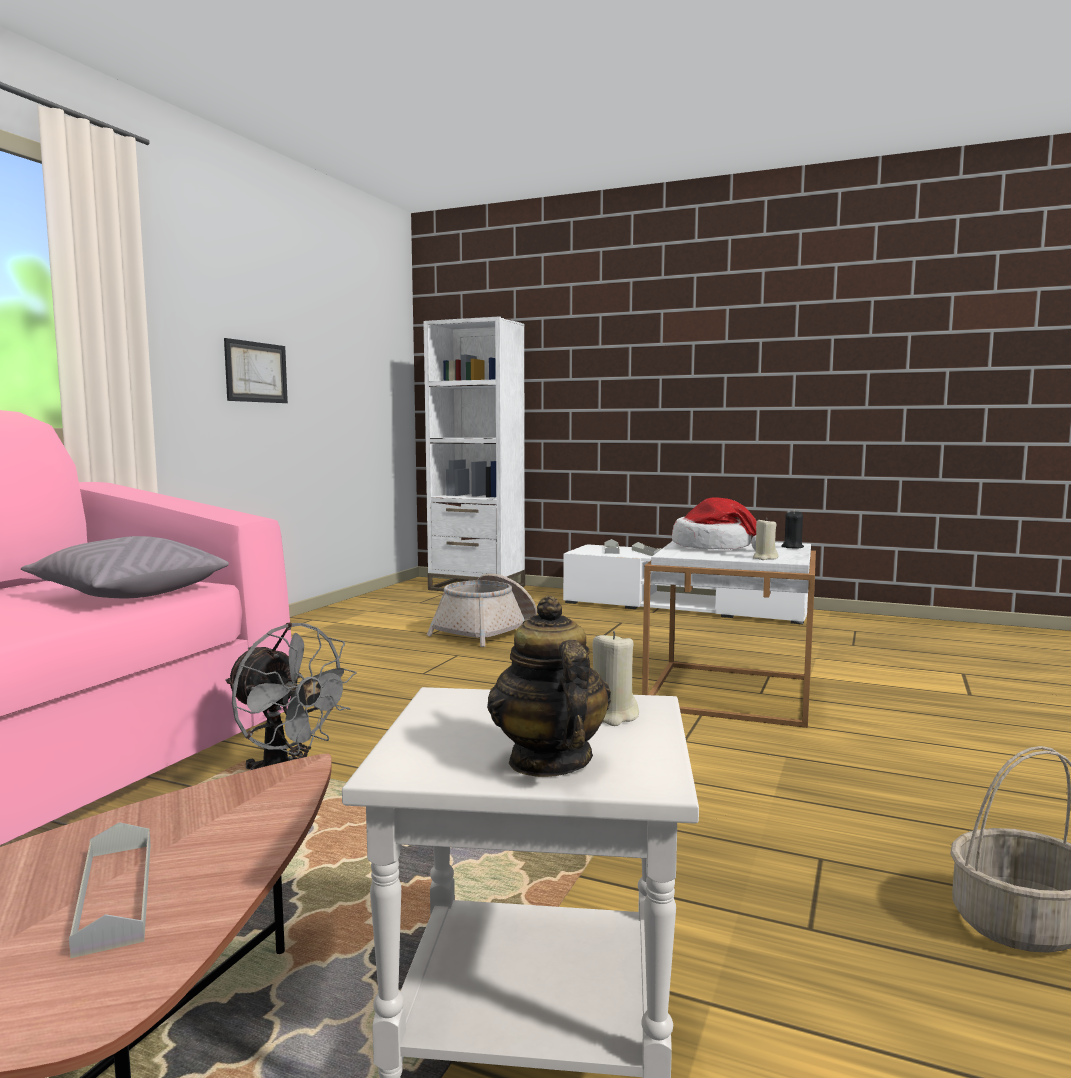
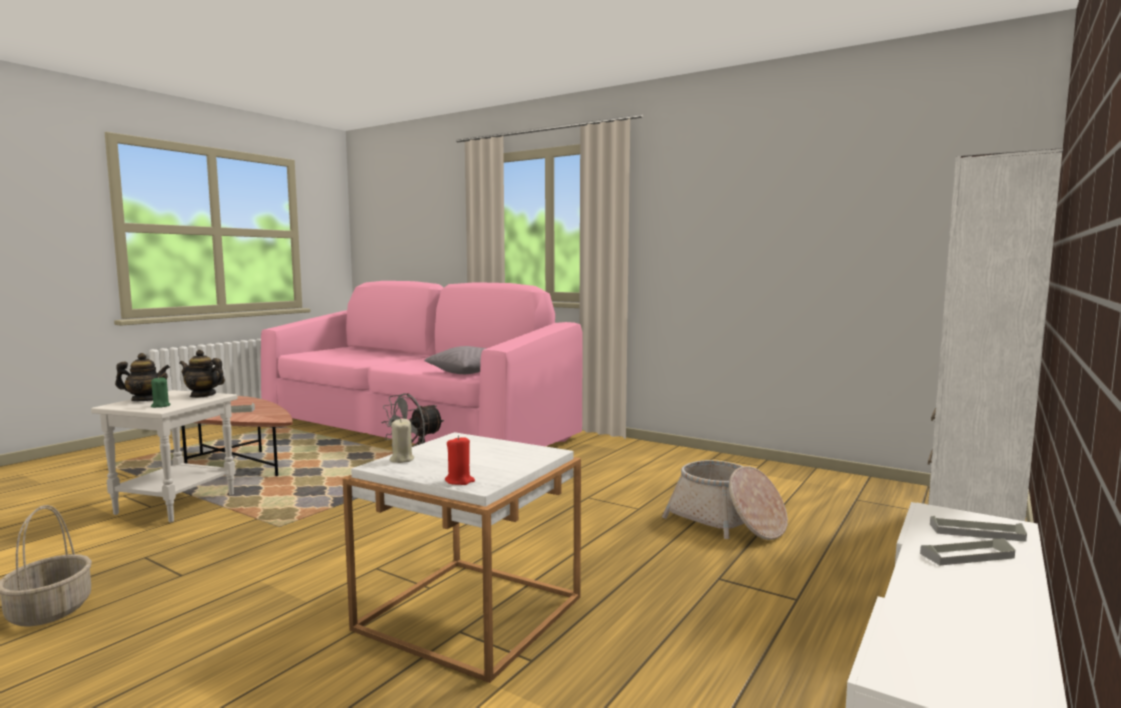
camera: 100 degrees right, 0 degrees up
(256, 372) = (746, 252): picture -> none
(450, 712) = (203, 395): none -> teapot
(612, 716) = (160, 406): beige candle -> green candle
(714, 547) = (485, 453): hat -> none
(792, 547) = (459, 481): black candle -> red candle

